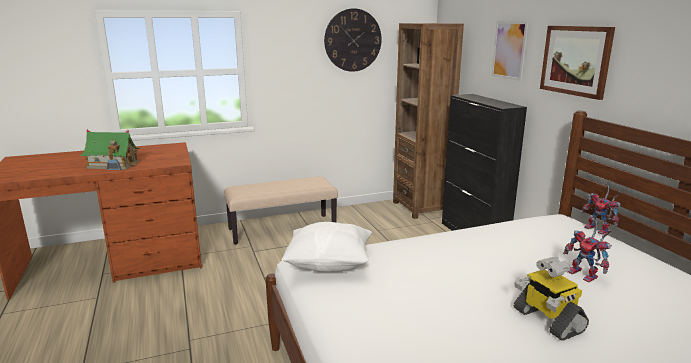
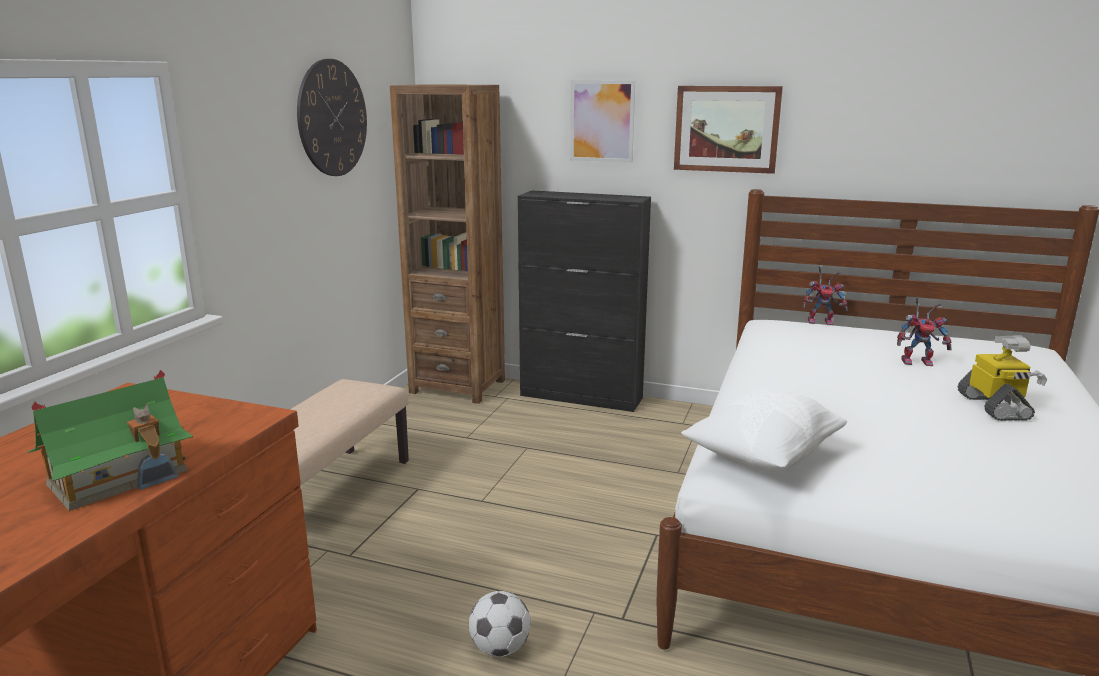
camera: 50 degrees left, 0 degrees up
(230, 309) = (500, 648): none -> football
(547, 320) = (995, 407): toy robot -> toy robot turned 105 degrees counterclockwise

